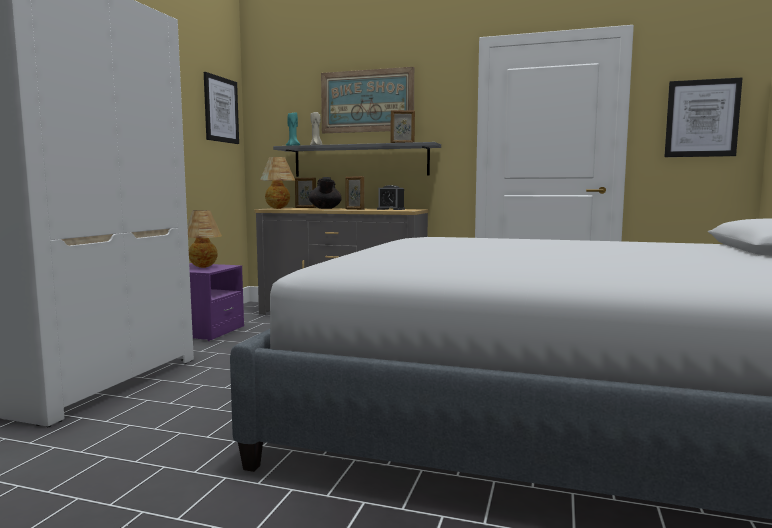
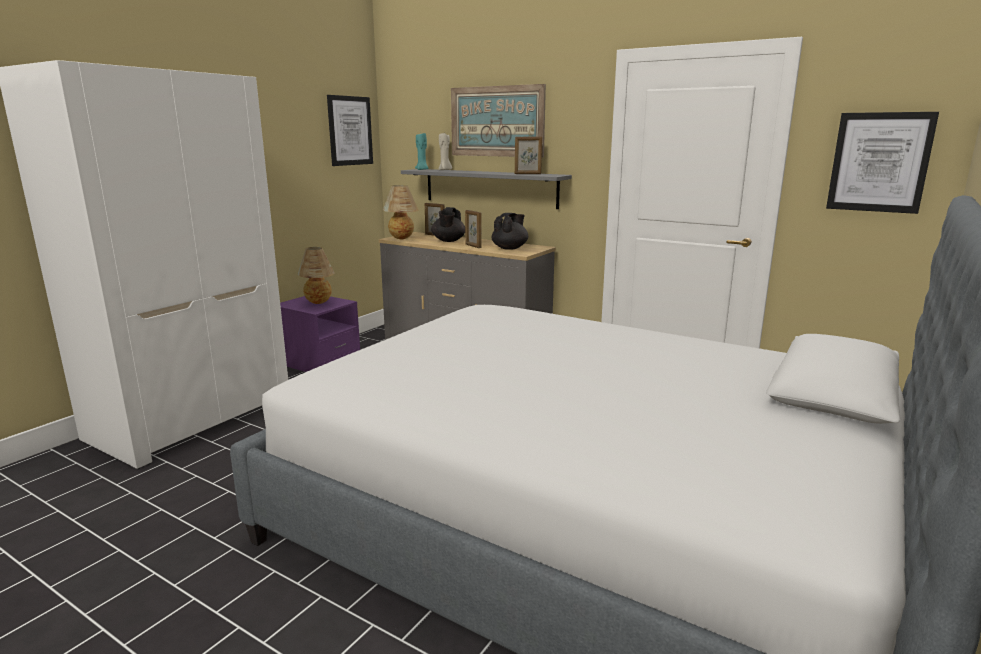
camera: 15 degrees right, 10 degrees up
(391, 209) = (510, 248): alarm clock -> black teapot

